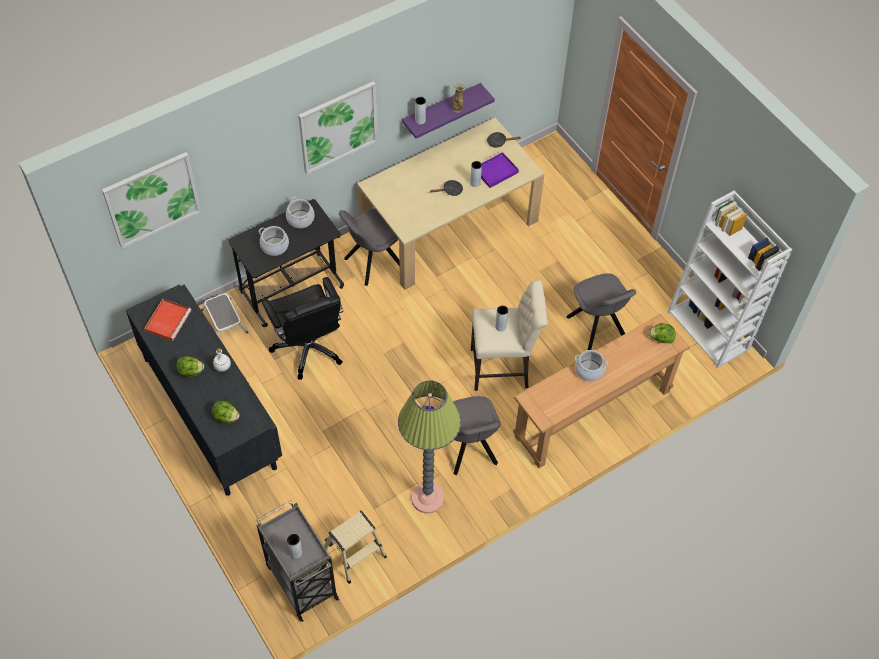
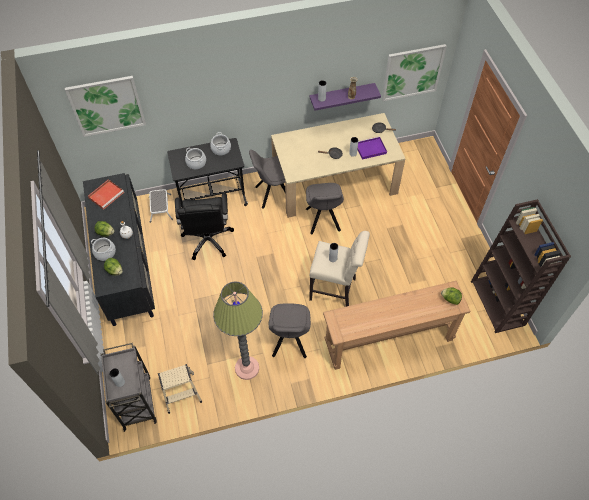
camera: 20 degrees right, 0 degrees up
(338, 127) = (257, 88): picture -> picture (412, 72)
(589, 370) = (386, 308): cooking pot -> cooking pot (105, 253)
(596, 326) = (414, 278): grey chair -> grey chair (323, 220)
(709, 330) = (498, 303): white bookcase -> brown bookcase

